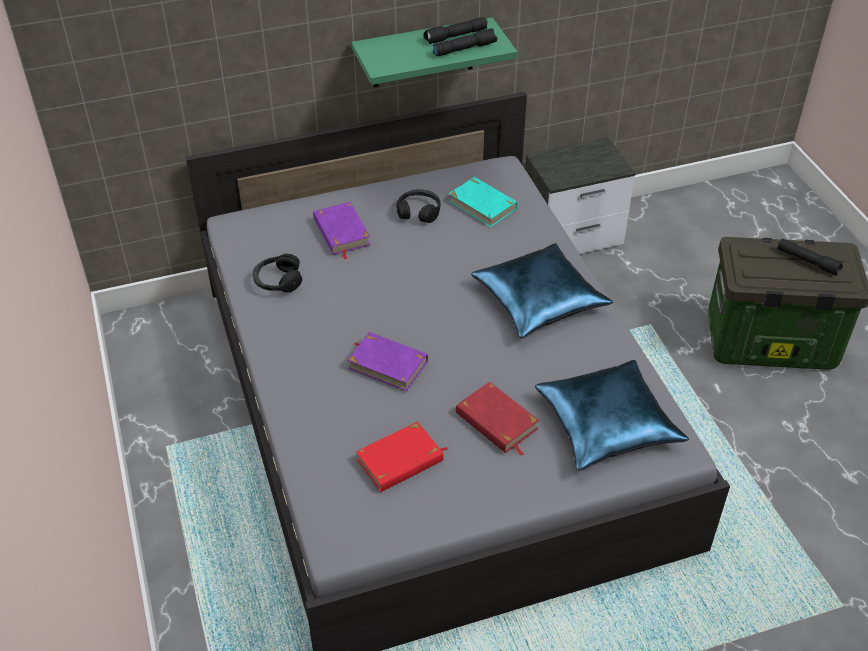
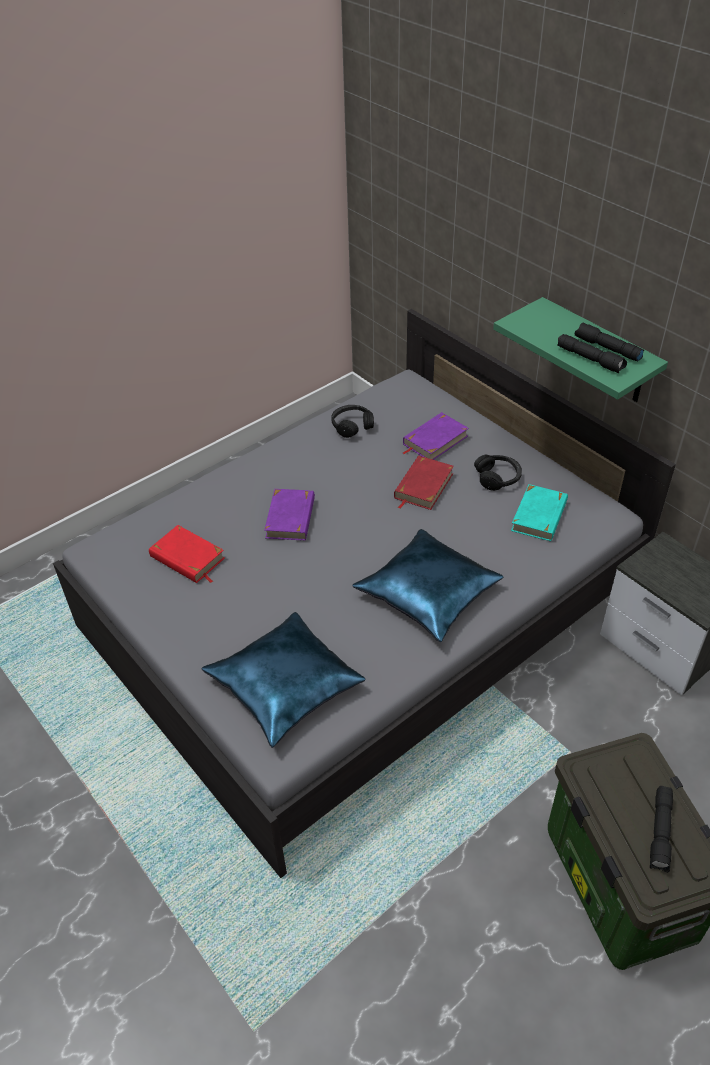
camera: 70 degrees right, 0 degrees up
(496, 421) = (254, 605): red book -> red book (423, 486)

